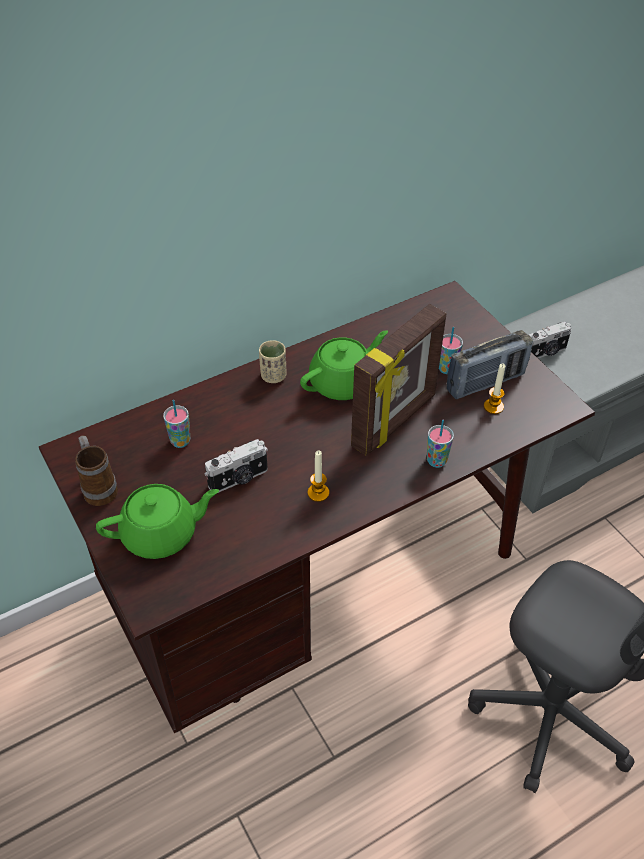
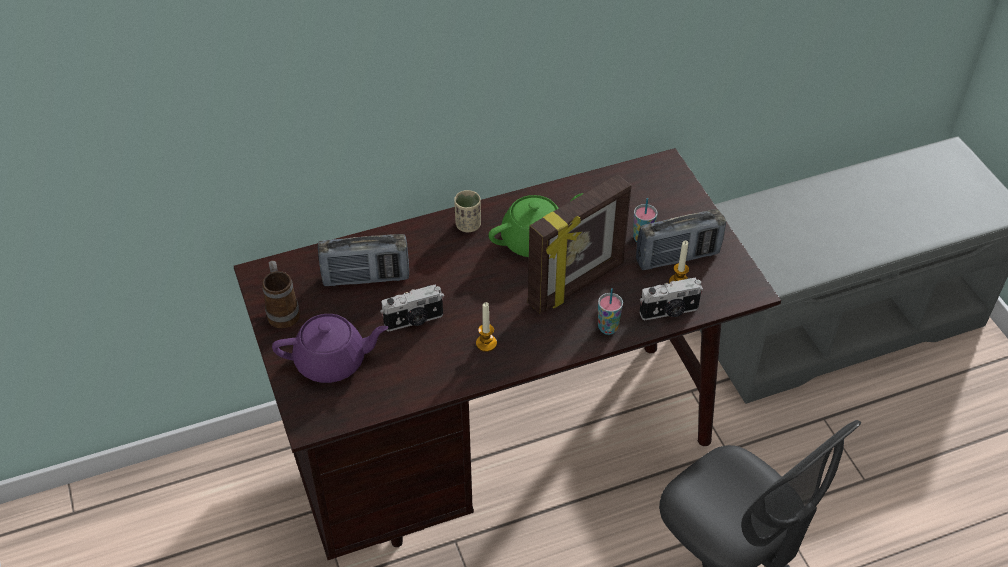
camera: 10 degrees right, 0 degrees up
(161, 534) = (332, 361): green teapot -> purple teapot
(180, 441) = (366, 278): cup -> radio
(545, 353) = (770, 233): camera -> camera (669, 312)

